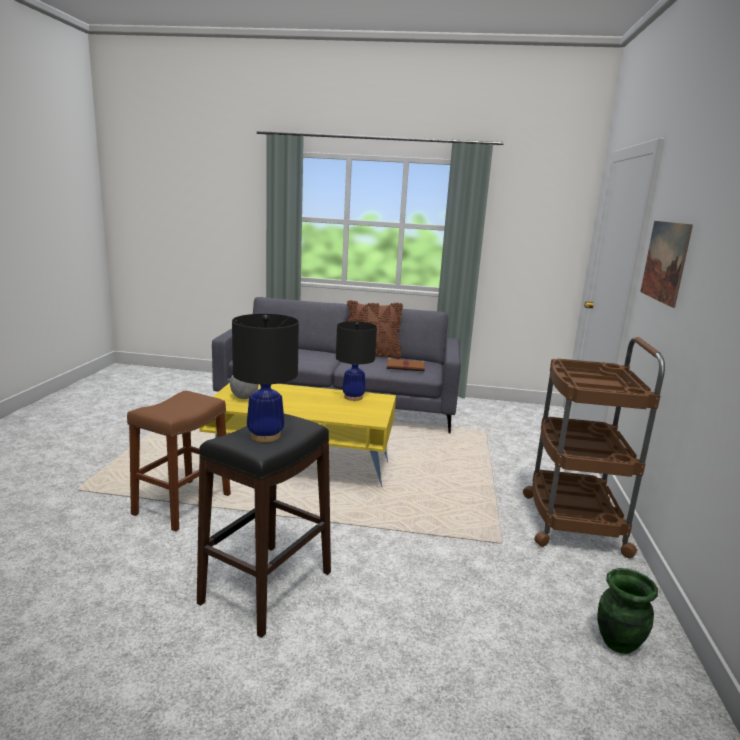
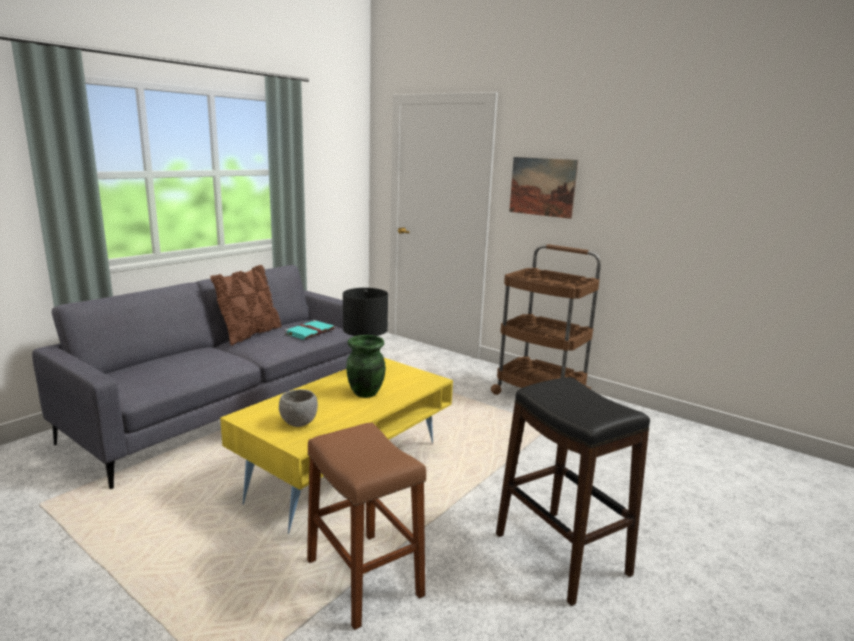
camera: 60 degrees left, 0 degrees up
(266, 436) = (588, 401): black table lamp -> none
(406, 367) = (310, 332): brown book -> turquoise book
(617, 643) = (667, 433): green vase -> green vase (365, 393)

